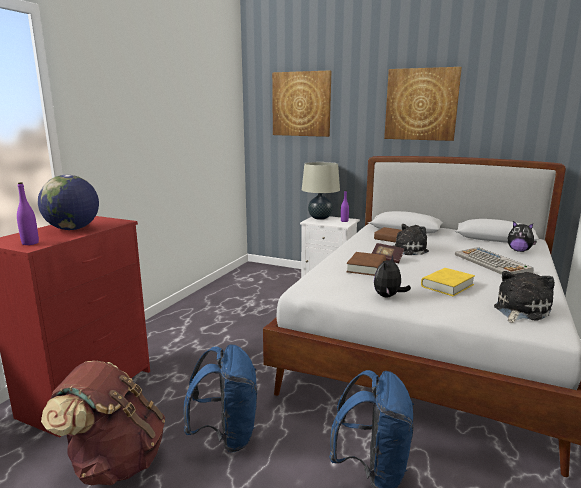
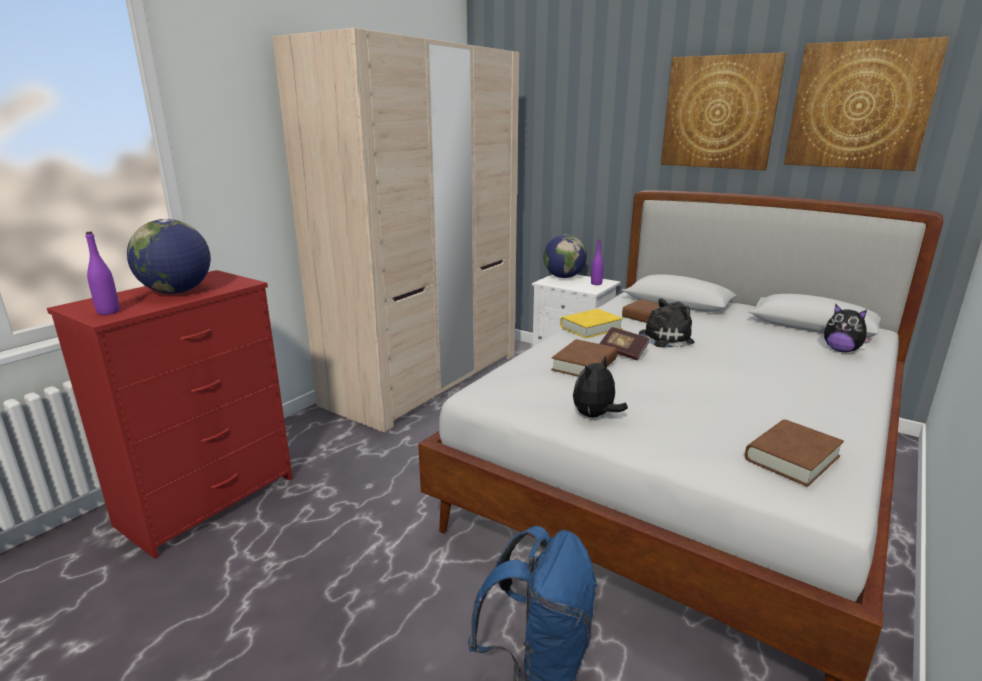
camera: 10 degrees right, 5 degrees up
(115, 462) = (207, 602): brown backpack -> none
(226, 296) = (425, 379): none -> beige wardrobe
(226, 435) = (357, 584): blue backpack -> none
(301, 104) = (546, 110): picture -> picture (859, 106)
(320, 218) = (563, 277): beige table lamp -> globe
(447, 285) = (695, 404): yellow book -> yellow book (590, 328)
(492, 263) = (786, 370): keyboard -> none
(519, 310) = (792, 458): plush toy -> brown book

